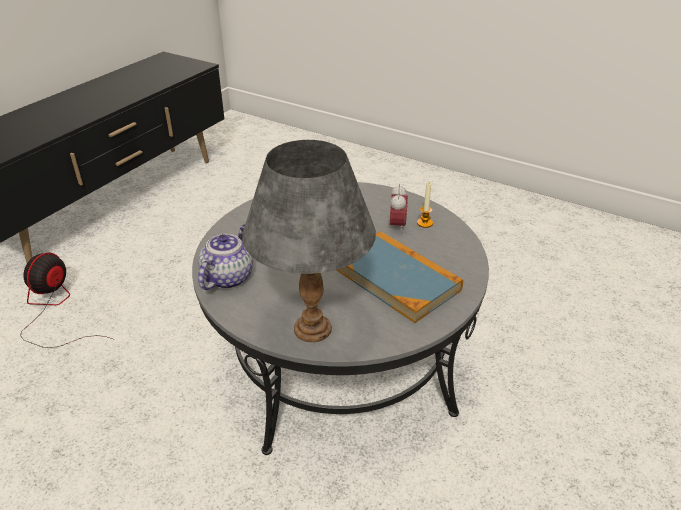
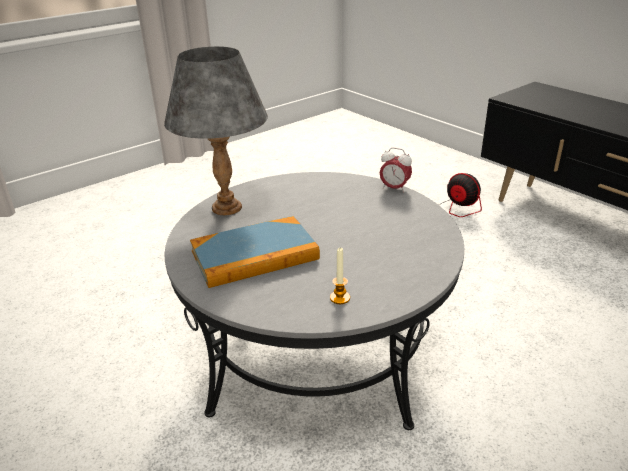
camera: 110 degrees right, 5 degrees down
(228, 277) = (313, 183): teapot -> none
(397, 226) = (343, 276): alarm clock -> alarm clock (394, 188)

